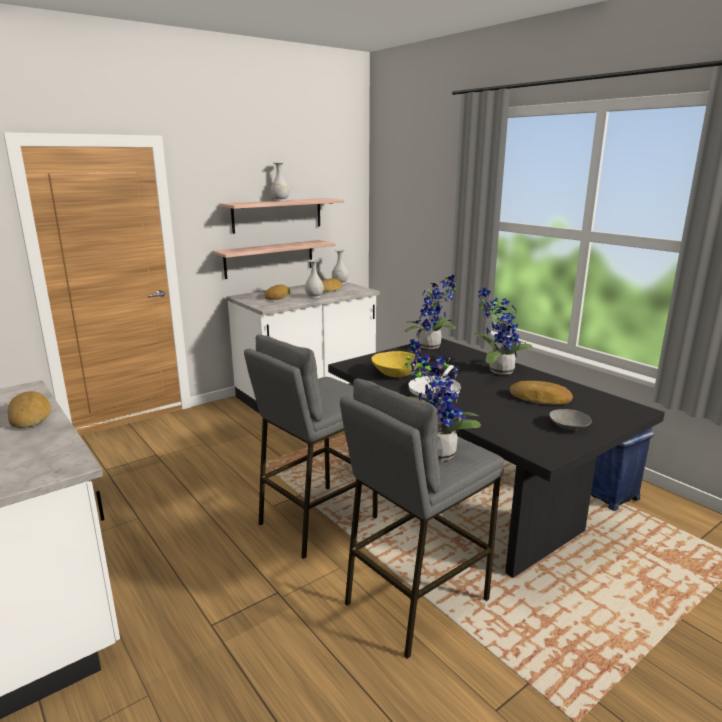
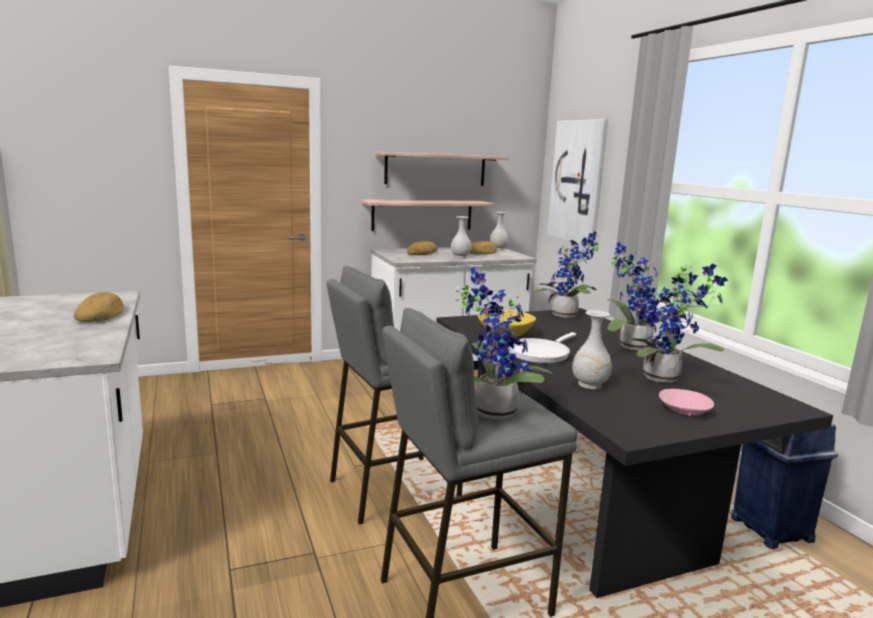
camera: 15 degrees right, 5 degrees down
(280, 201) = (438, 153): white vase -> white vase (589, 385)
(406, 218) = (577, 181): none -> picture
(540, 399) = (666, 379): bread -> potted plant
(568, 426) = (683, 410): grey bowl -> pink bowl

